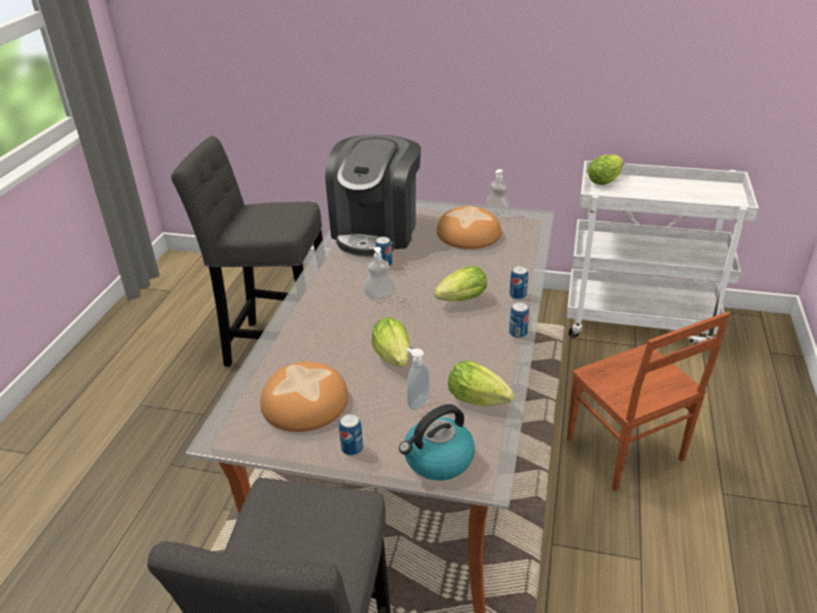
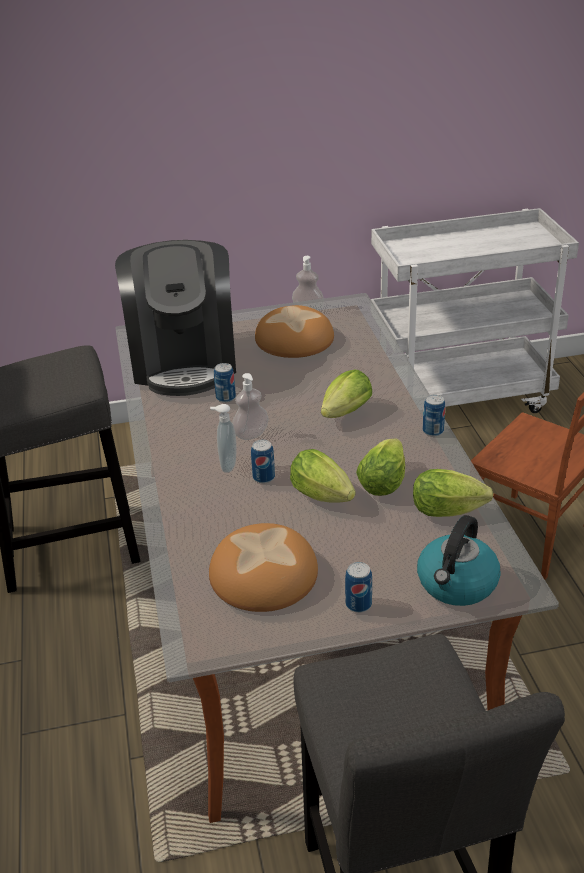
camera: 25 degrees left, 0 degrees up
(417, 402) = (387, 534): soap dispenser -> soap dispenser (226, 465)
(518, 295) = (401, 392): can -> can (264, 477)
(606, 180) = (403, 246): lettuce -> lettuce (384, 481)

